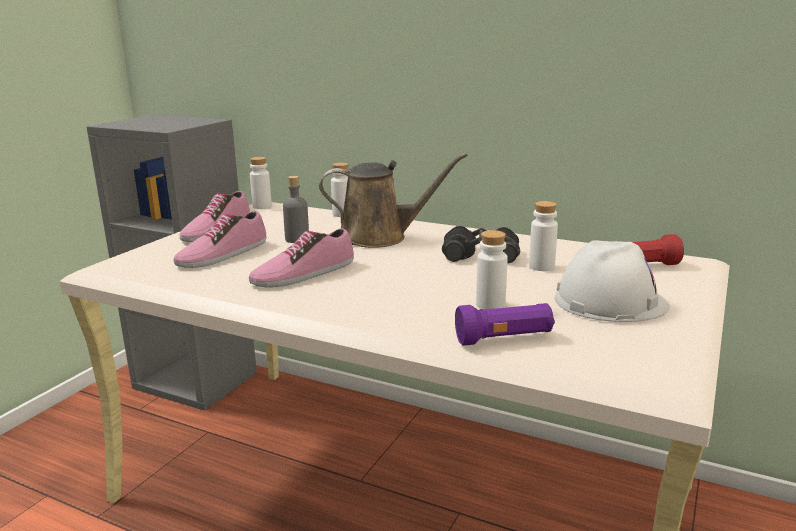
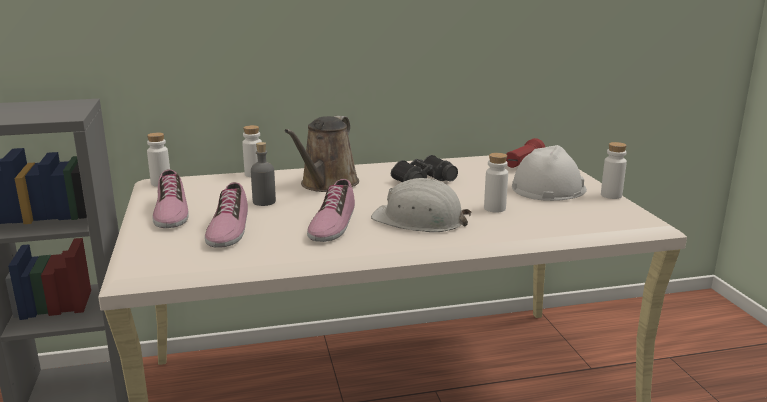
camera: 40 degrees left, 0 degrees up
(380, 237) = (327, 184): brown watering can -> brown watering can turned 150 degrees clockwise
(386, 293) = (419, 220): none -> white hard hat
(504, 339) = (541, 224): purple flashlight -> none
(541, 266) = (473, 178): white bottle -> white bottle (611, 195)

